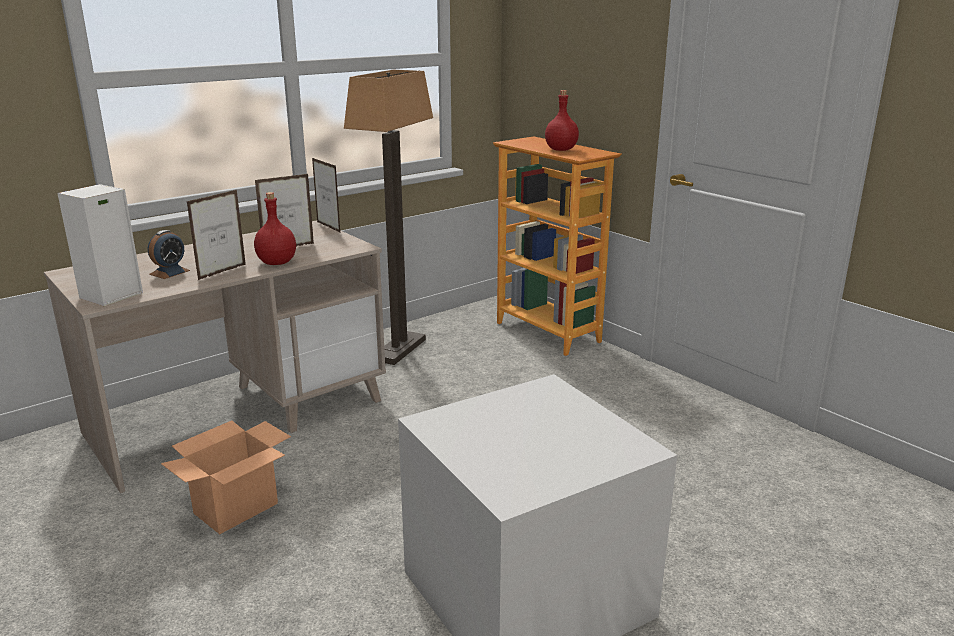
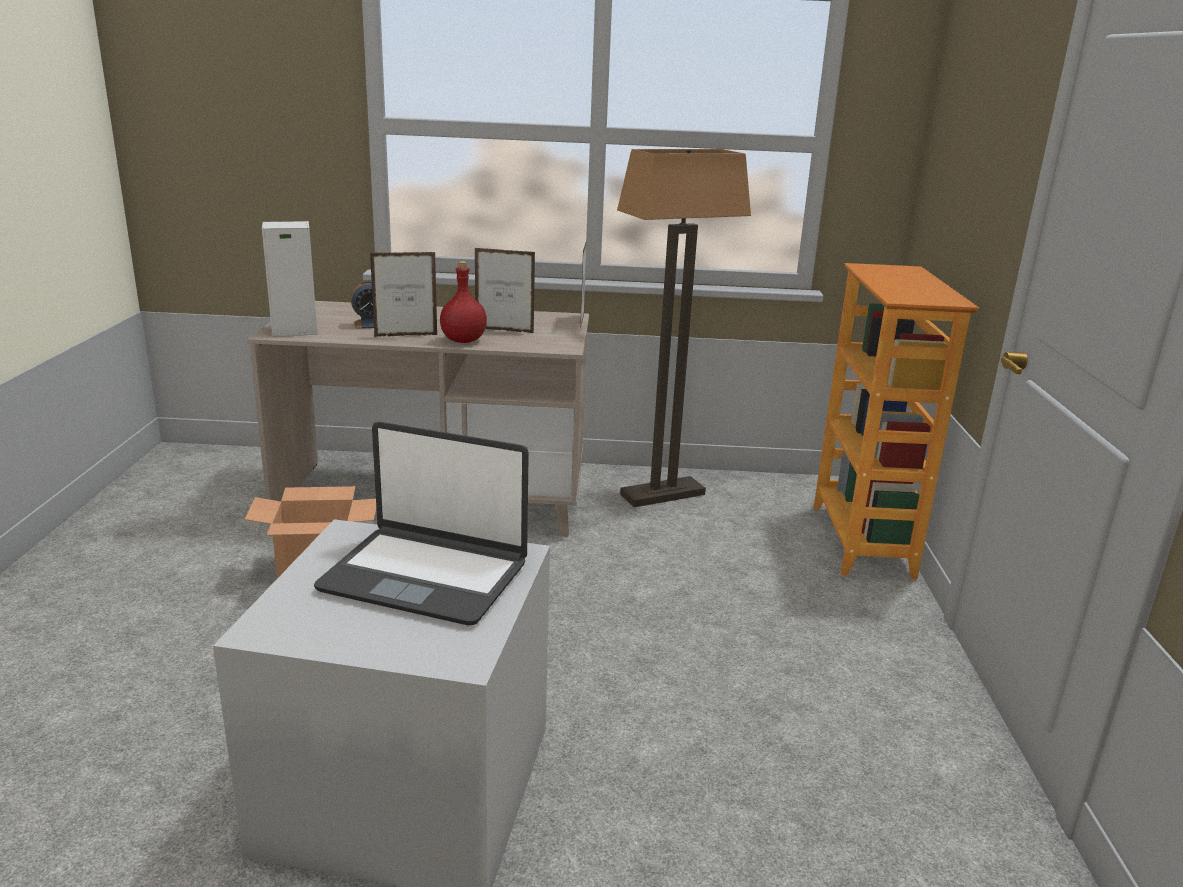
camera: 40 degrees right, 0 degrees up
(529, 421) = (426, 576): none -> laptop
(560, 150) = (904, 286): red bottle -> none

